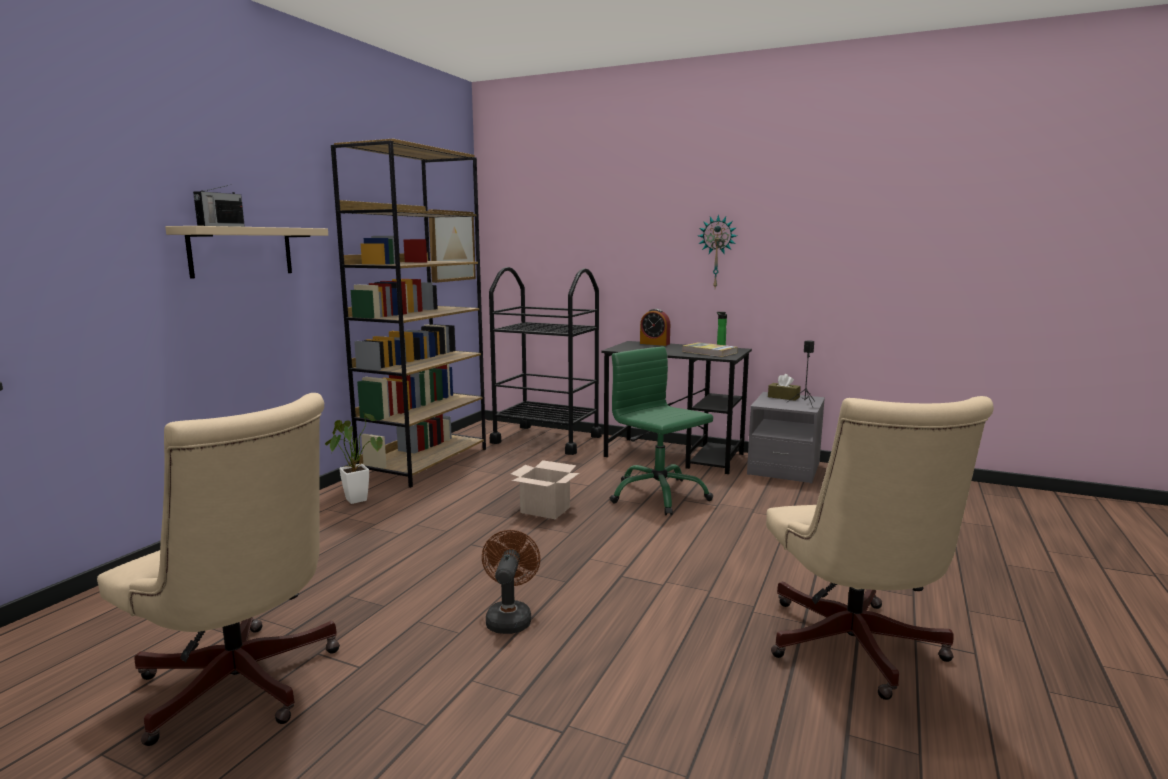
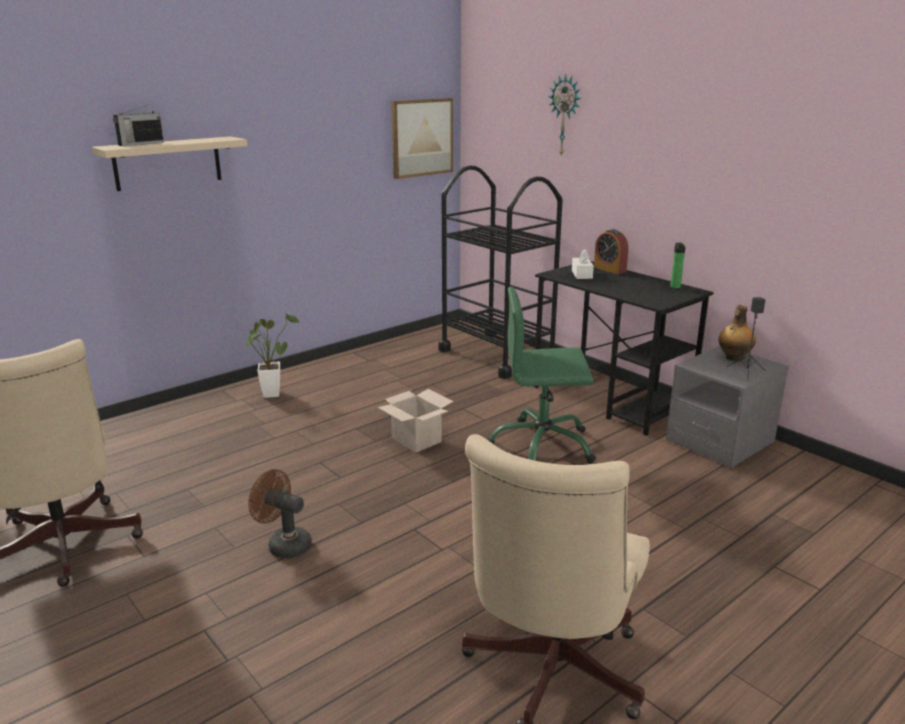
camera: 25 degrees right, 10 degrees up
(425, 462) = (361, 362): brown bookcase -> none
(509, 617) = (284, 544): brown fan -> brown fan turned 90 degrees counterclockwise
(639, 347) = (582, 274): none -> white tissue box
(658, 495) = (541, 446): green office chair -> green office chair turned 75 degrees counterclockwise
(709, 352) = (650, 292): book -> none
(717, 252) = (688, 169): wall clock -> wall clock (565, 115)
(783, 397) = (733, 358): brown tissue box -> bottle

